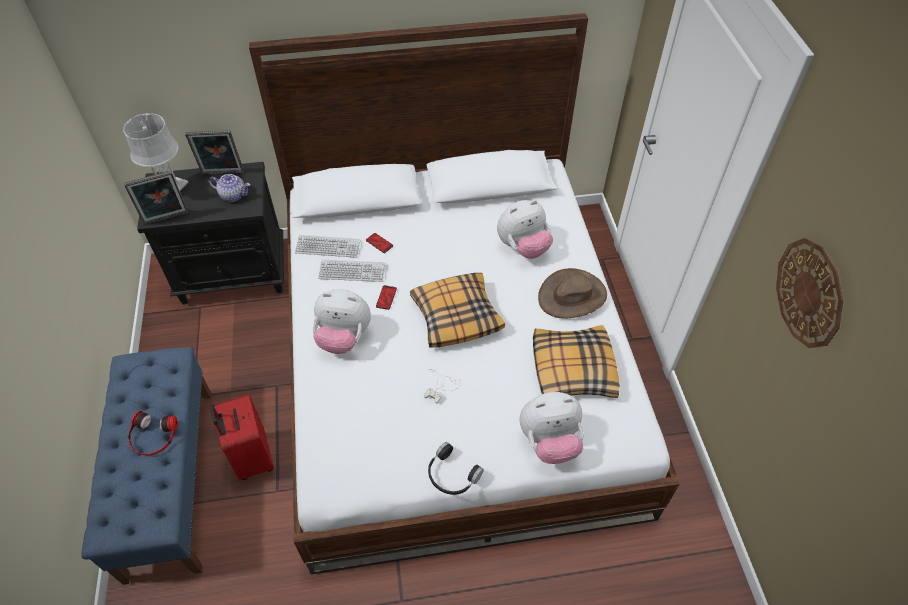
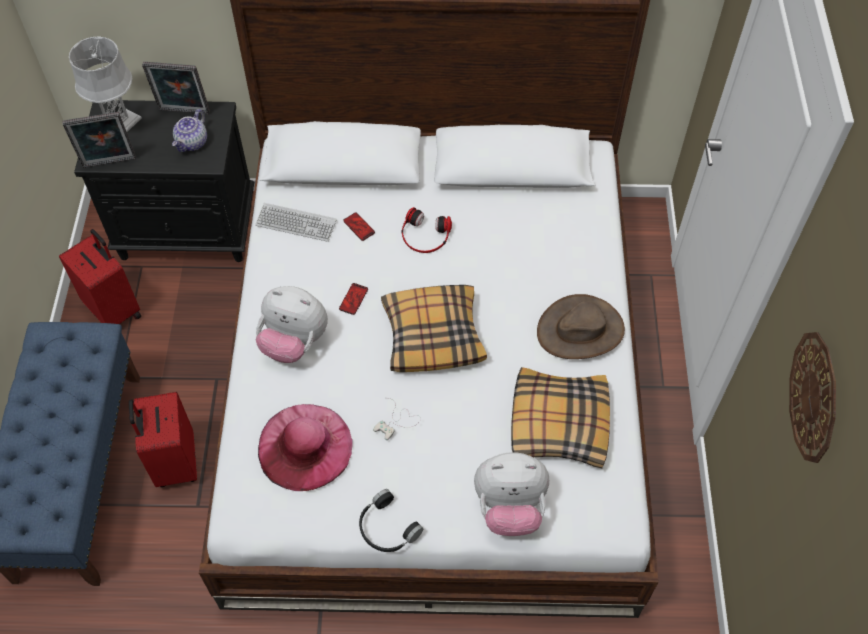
camera: 10 degrees right, 5 degrees up
(152, 436) = (61, 426): headphones -> headphones (425, 235)
(182, 344) = (115, 310): none -> red suitcase
(233, 195) = (192, 143): teapot -> teapot turned 90 degrees clockwise
(352, 271) = (319, 259): keyboard -> none
(369, 419) = (305, 446): none -> pink hat
(523, 247) = (534, 257): plush toy -> none

